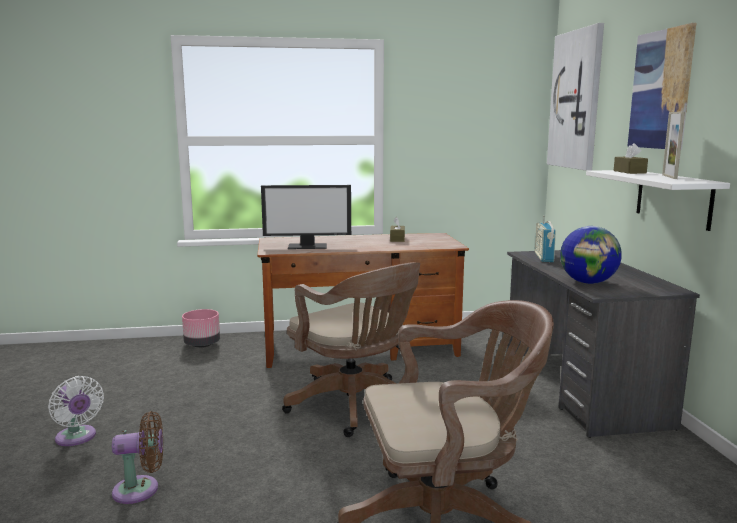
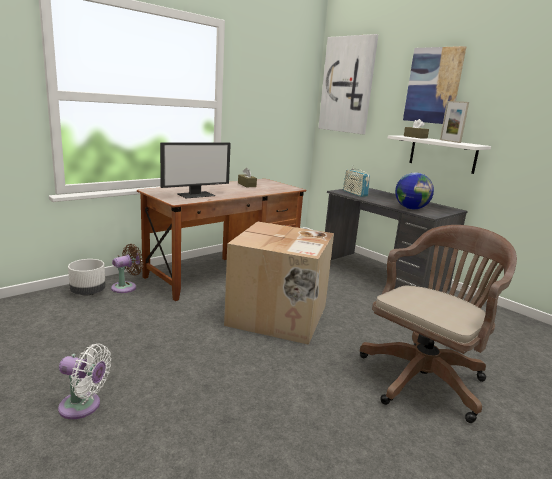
camera: 35 degrees left, 5 degrees up
(141, 489) = (211, 429): brown fan -> brown fan (126, 287)
(202, 344) = (88, 292): pink planter -> white planter
(356, 406) = (278, 316): brown office chair -> cardboard box

